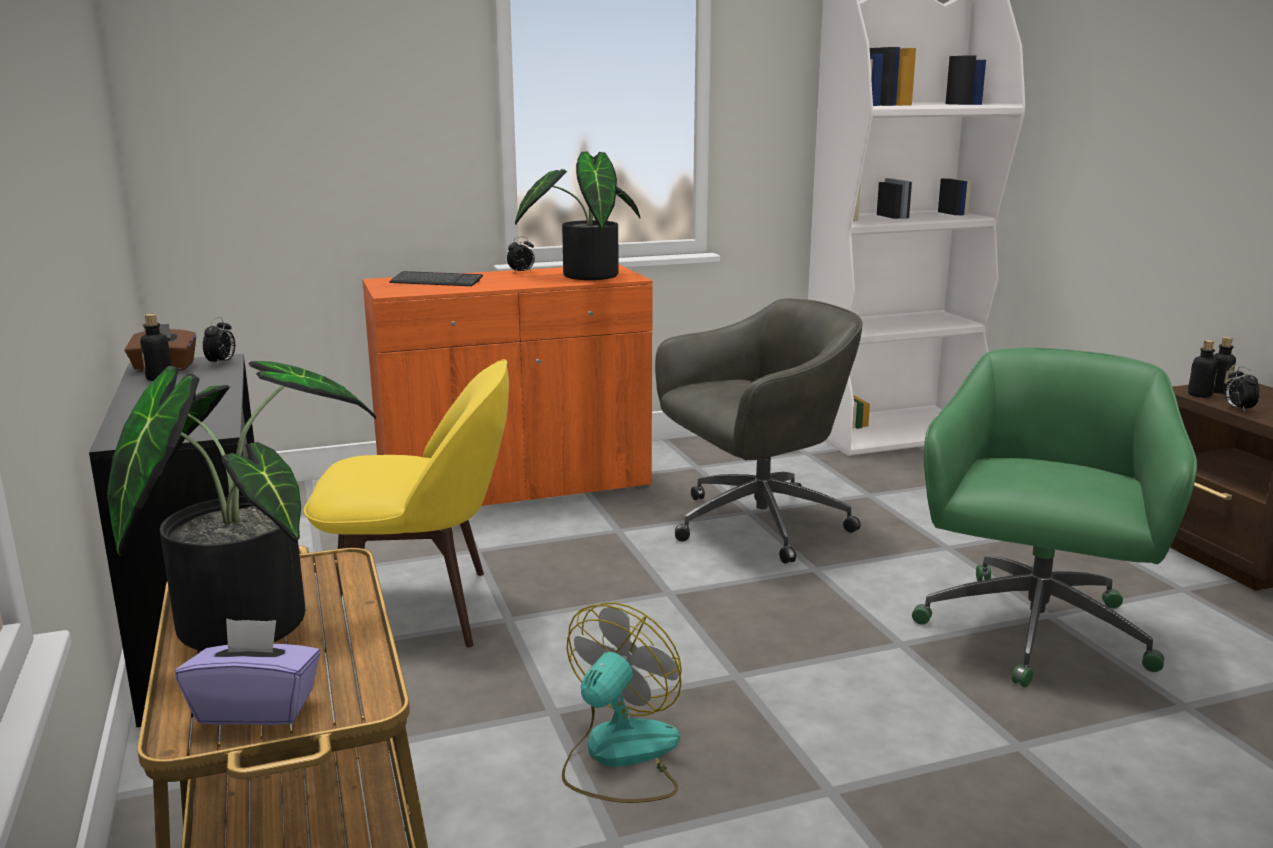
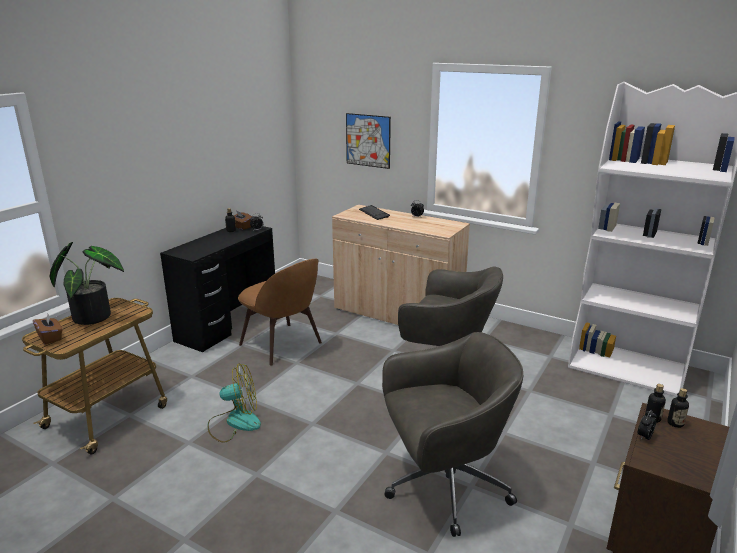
camera: 50 degrees right, 5 degrees up
(256, 708) = (50, 337): purple tissue box -> brown tissue box
(349, 134) = (368, 140): none -> picture
(419, 609) = (282, 345): yellow chair -> brown chair
(515, 487) = (397, 314): orange cabinet -> beige cabinet
(584, 275) = (433, 226): potted plant -> none
(1033, 634) = (444, 486): green office chair -> grey office chair

